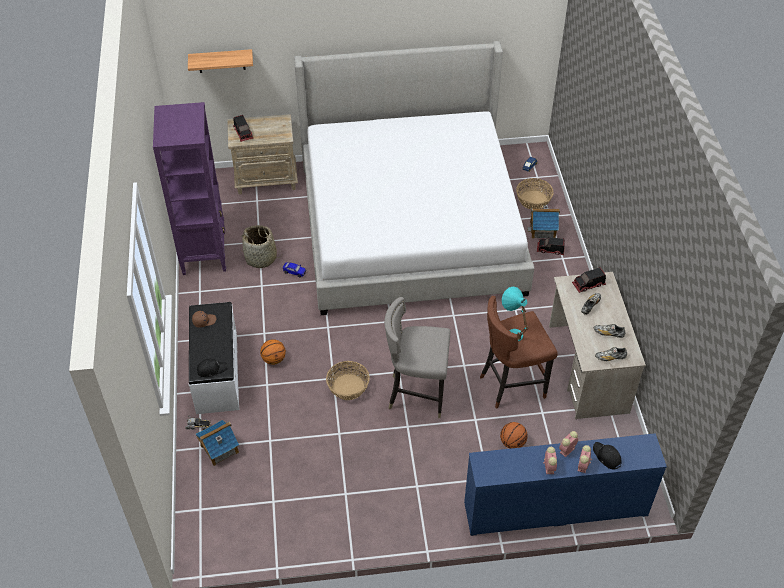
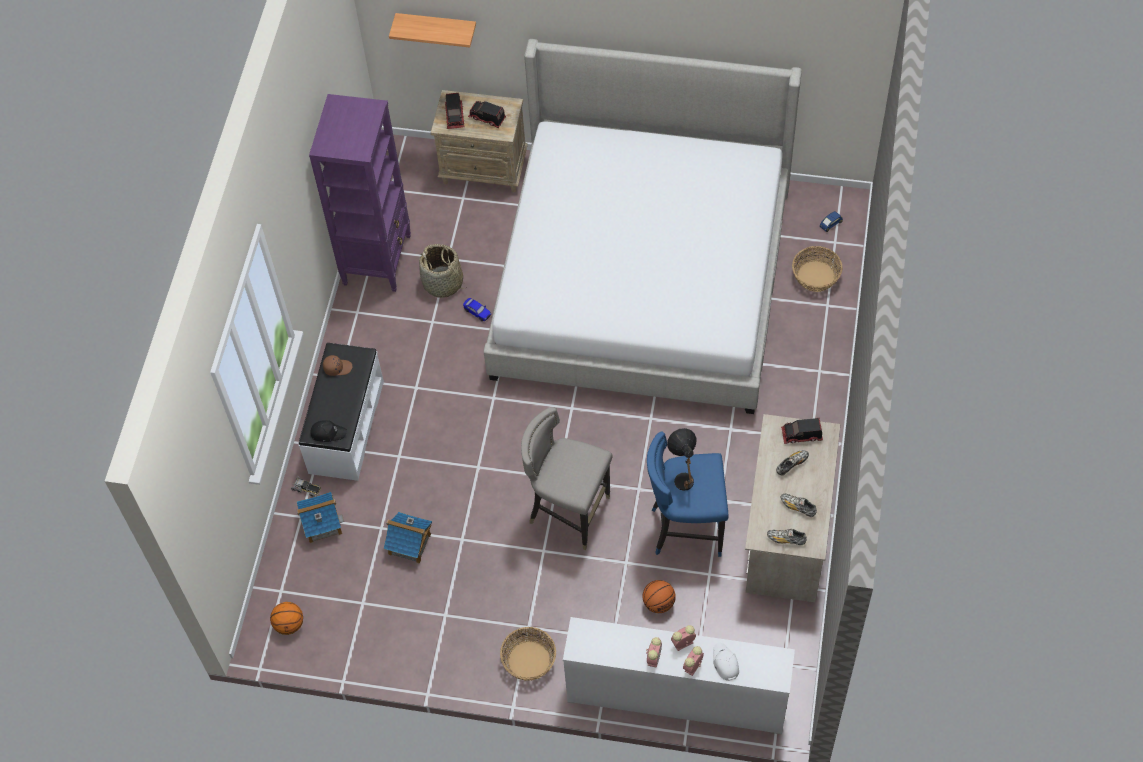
camera: 20 degrees right, 10 degrees up
(274, 359) = (416, 425): basketball -> basketball (289, 624)
(348, 387) = (491, 483): basket -> basket (528, 660)
(511, 385) = (686, 529): brown stool -> blue stool
(512, 331) = (683, 475): turquoise table lamp -> black table lamp
(543, 230) = (810, 323): toy house -> toy house (410, 544)
(550, 250) = (808, 355): toy truck -> toy truck (487, 118)
(555, 508) = (676, 696): blue dresser -> white dresser
(606, 457) = (725, 663): black cap -> white cap

